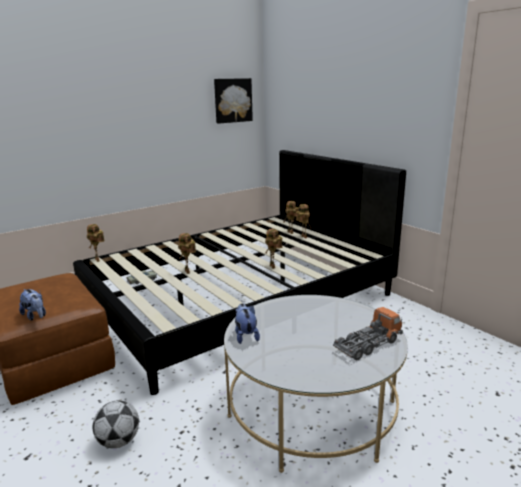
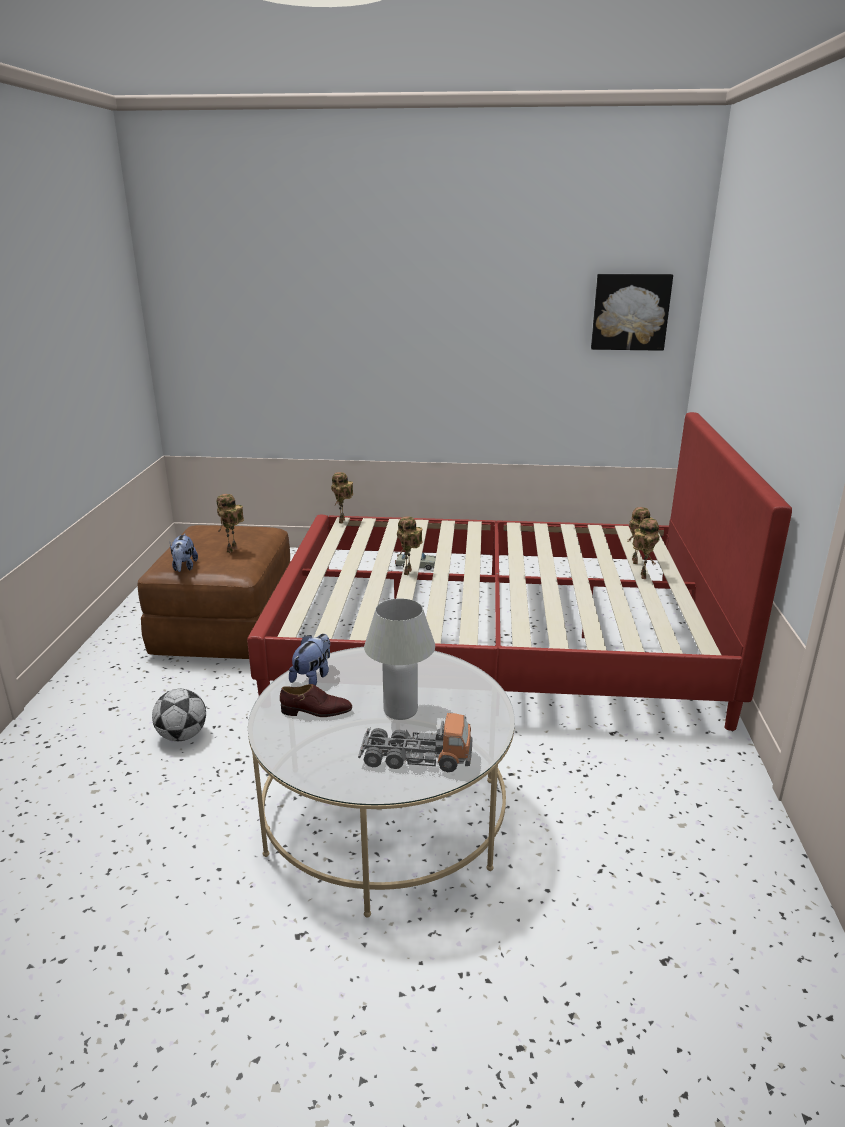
camera: 40 degrees right, 5 degrees up
(239, 299) = (494, 639): black bed -> red bed
(273, 267) = (520, 606): toy robot -> toy robot (233, 550)
(280, 350) = (316, 711): none -> brown shoe
(321, 329) = (400, 711): none -> white table lamp

